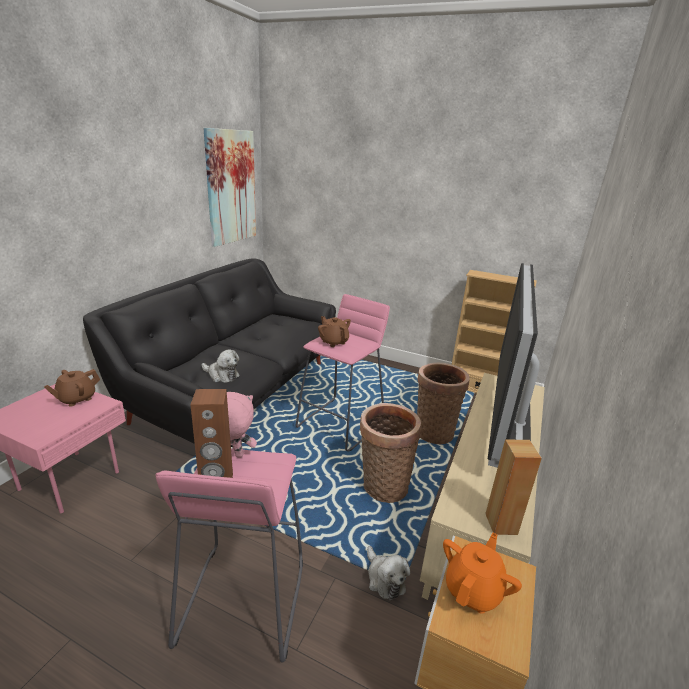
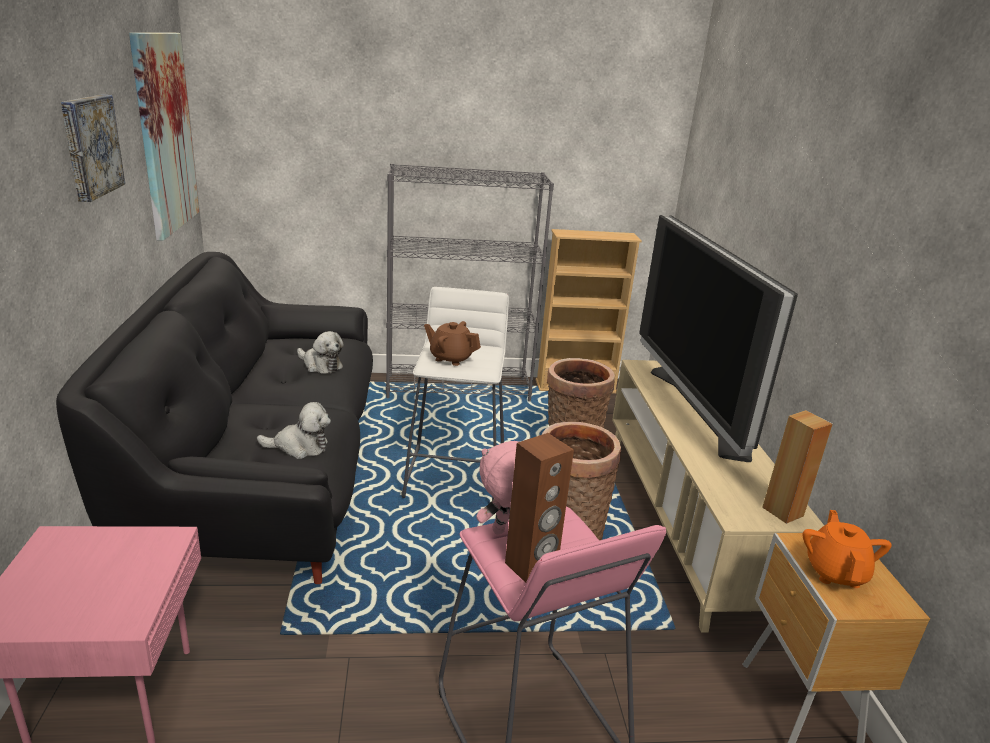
camera: 30 degrees left, 0 degrees up
(76, 399) = (110, 546): brown teapot -> none
(153, 186) = (89, 146): none -> picture
(341, 424) = (456, 475): pink stool -> white stool
(384, 579) = (653, 631): plush toy -> plush toy (320, 365)
(392, 370) = (459, 388): none -> grey bookcase

